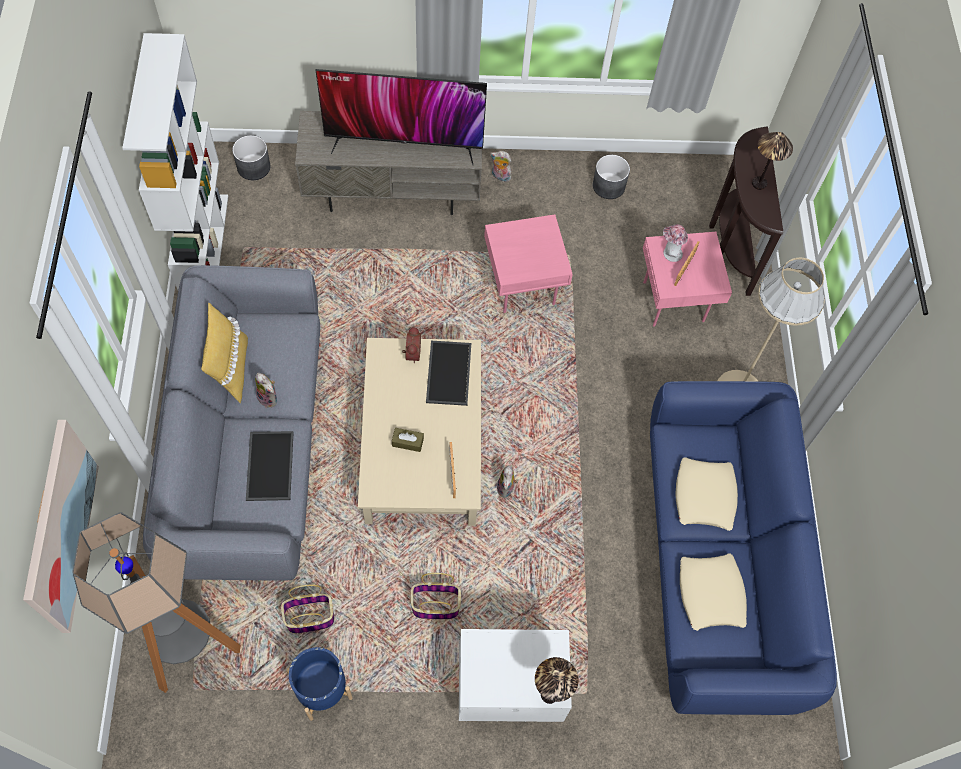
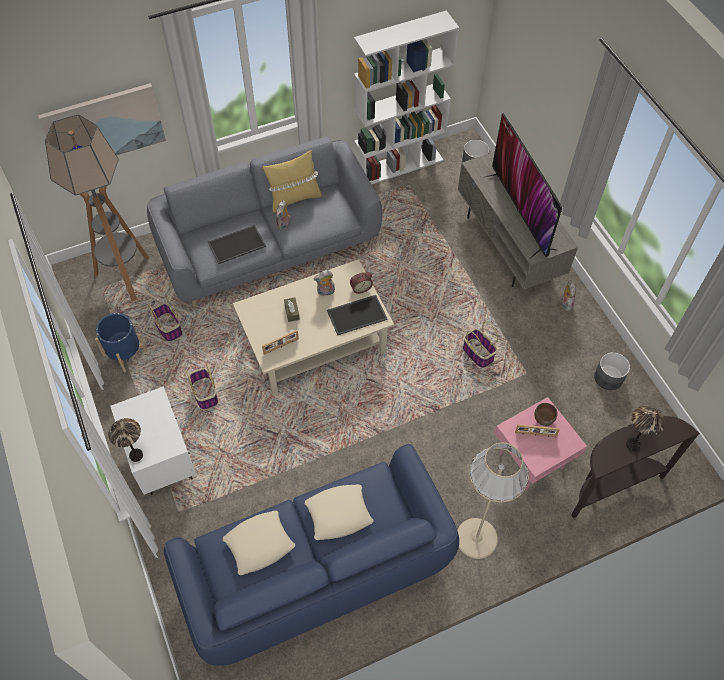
camera: 70 degrees right, 5 degrees down
(506, 489) = (309, 404): plush toy -> plush toy (325, 292)
(522, 288) = (477, 353): pink side table -> basket
(670, 253) = (543, 419): hat -> brown bowl

